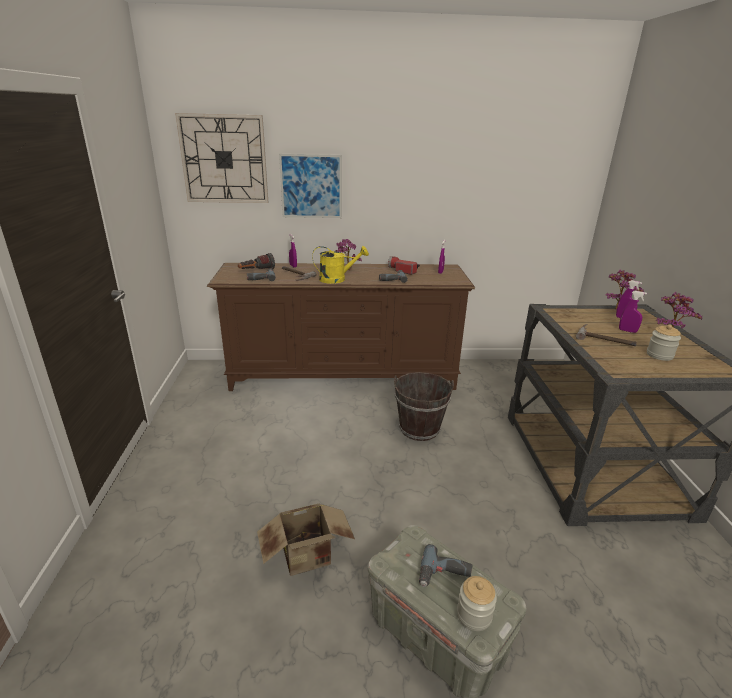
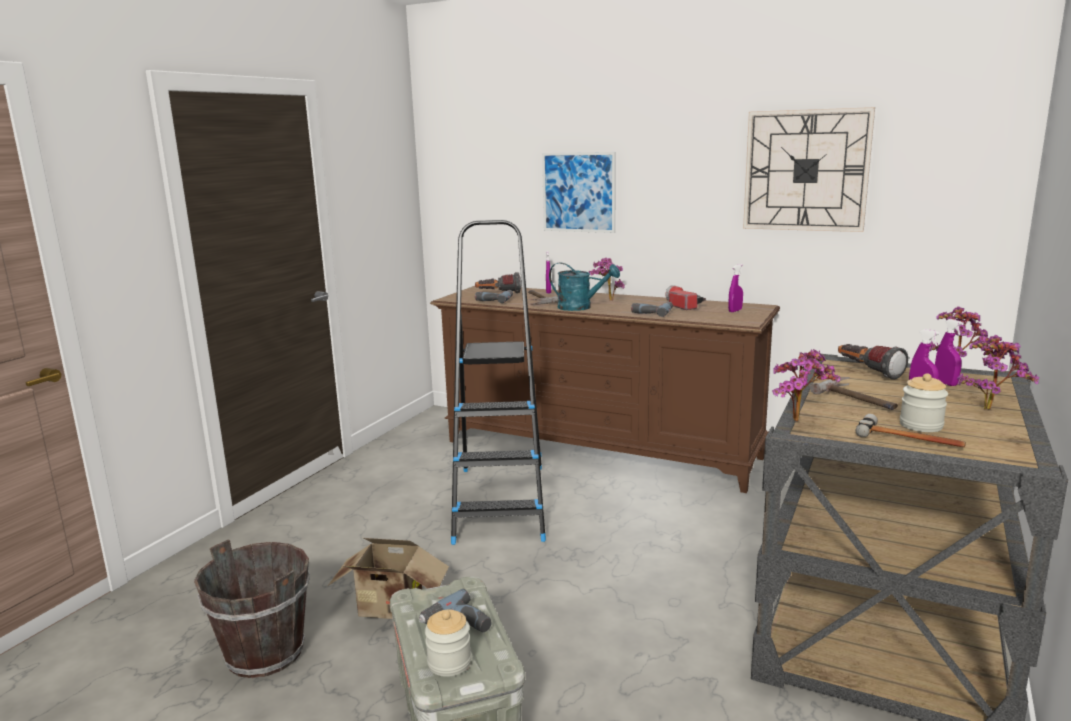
camera: 30 degrees right, 10 degrees down
(224, 159) = (484, 161): wall clock -> wall clock (806, 170)
(311, 436) = (500, 502): none -> black step ladder
(337, 279) = (580, 307): yellow watering can -> turquoise watering can
(419, 429) = (645, 524): brown bucket -> brown bucket (266, 653)
(577, 315) = (867, 372): none -> flashlight
(606, 366) = (800, 422): none -> potted plant
(671, 368) = (909, 440): none -> hammer

